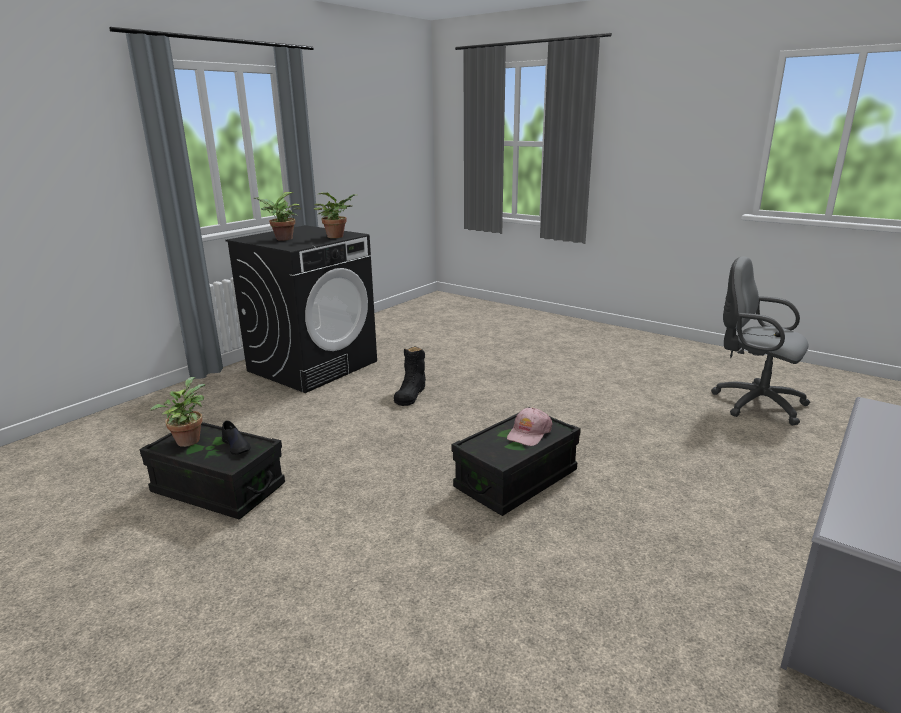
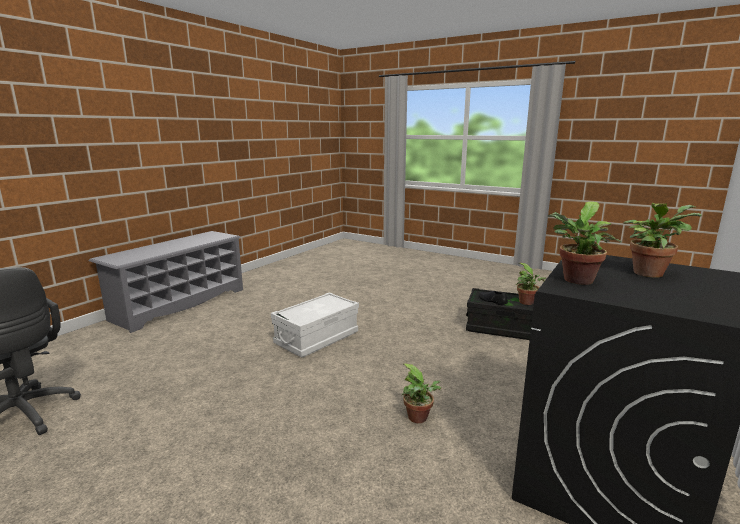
camera: 175 degrees right, 5 degrees down
(410, 394) = (419, 418): black boot -> potted plant
(516, 480) = (317, 338): black storage box -> white storage box
(528, 433) = (307, 311): pink cap -> none

